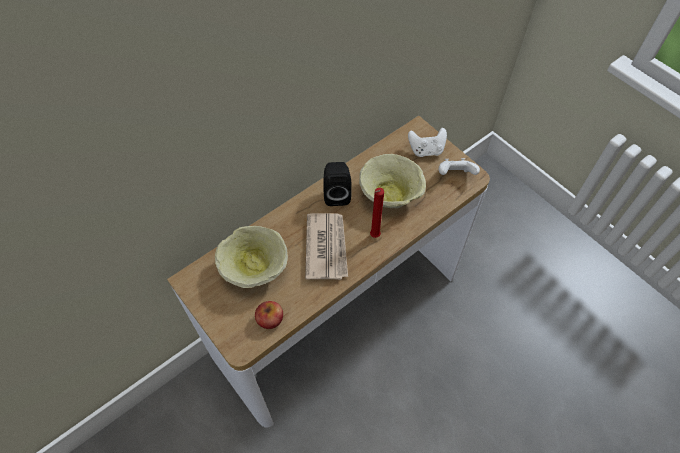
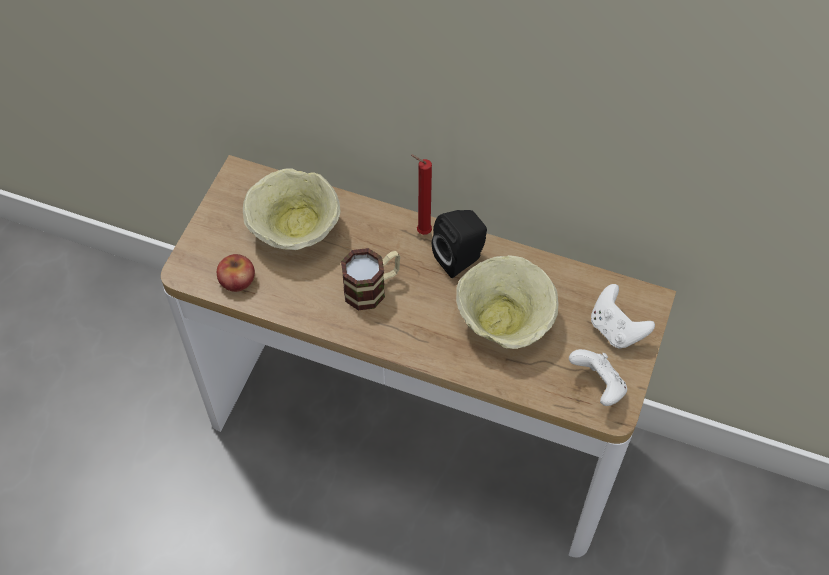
camera: 60 degrees right, 0 degrees up
(327, 247) = (372, 288): newspaper -> mug
(373, 236) = (423, 332): red candle -> red candle (421, 231)

